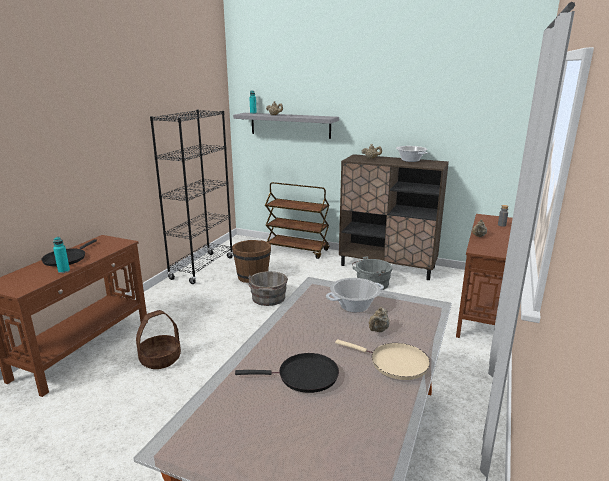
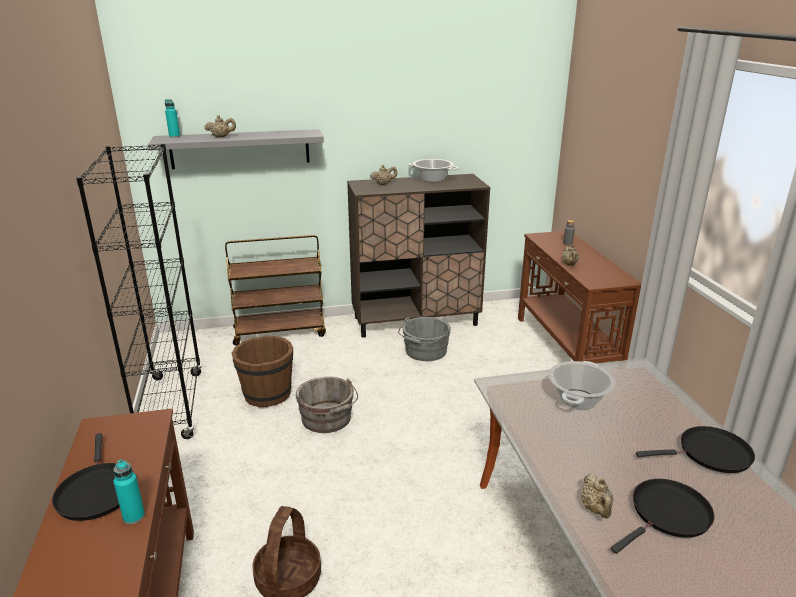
camera: 35 degrees left, 5 degrees up
(378, 330) = (642, 421): beige teapot -> beige teapot (596, 509)
(395, 363) = (710, 454): beige frying pan -> black frying pan

